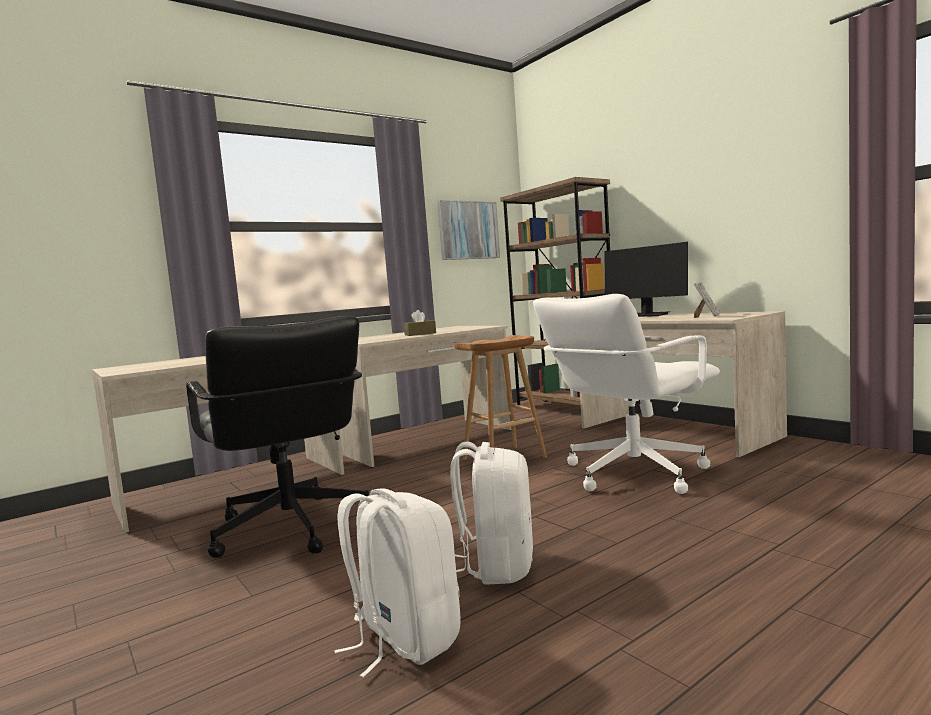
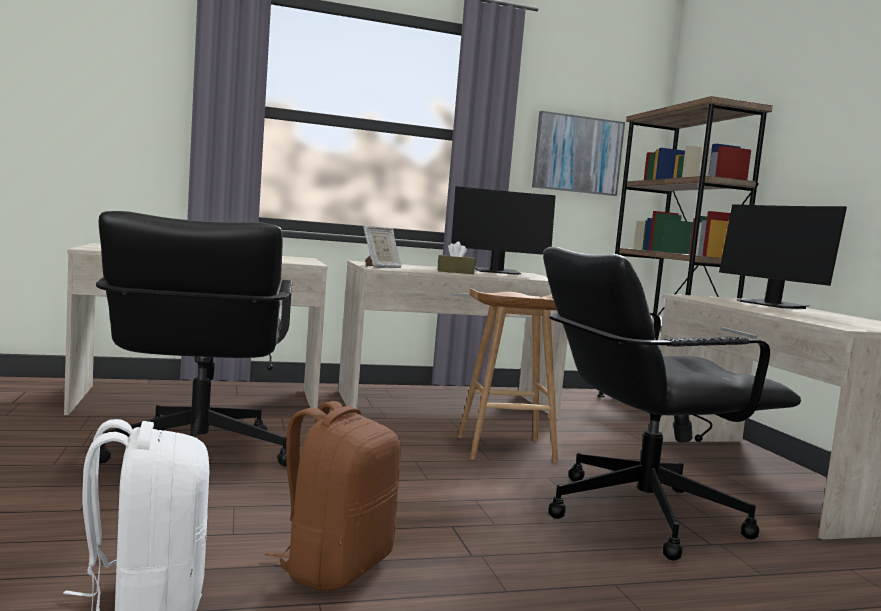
camera: 20 degrees right, 0 degrees up
(439, 329) = (497, 272): none -> monitor
(496, 566) = (334, 566): white backpack -> brown backpack
(632, 473) = (639, 514): white office chair -> black office chair
(707, 316) = (834, 321): picture frame -> picture frame (380, 267)

